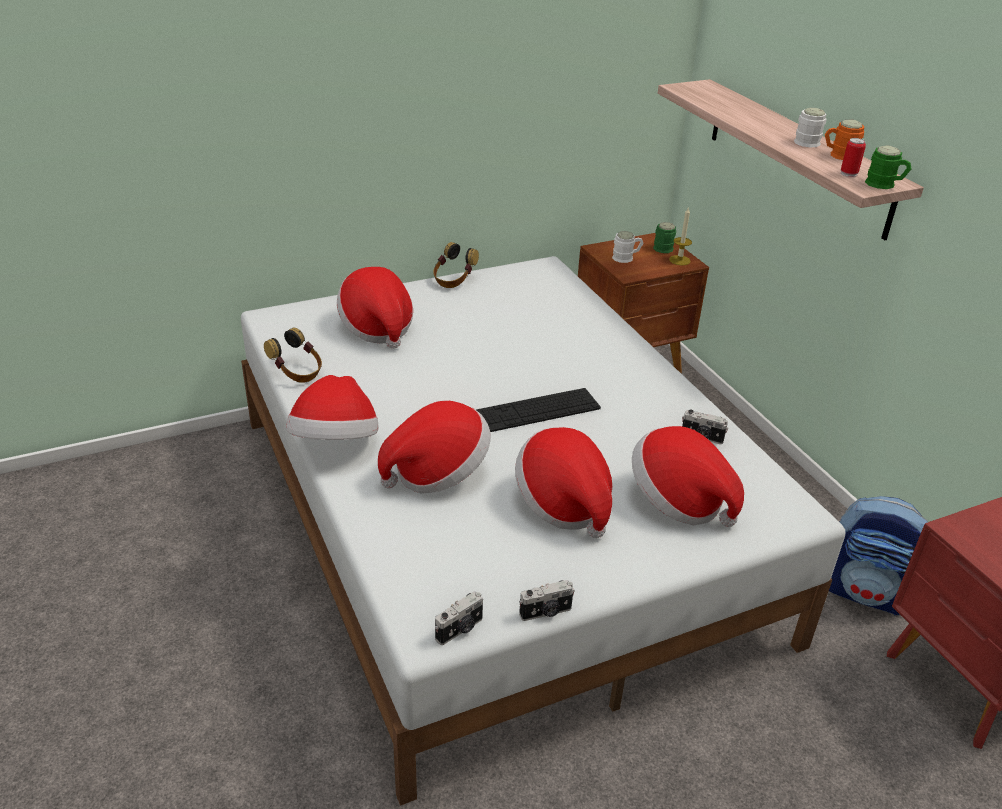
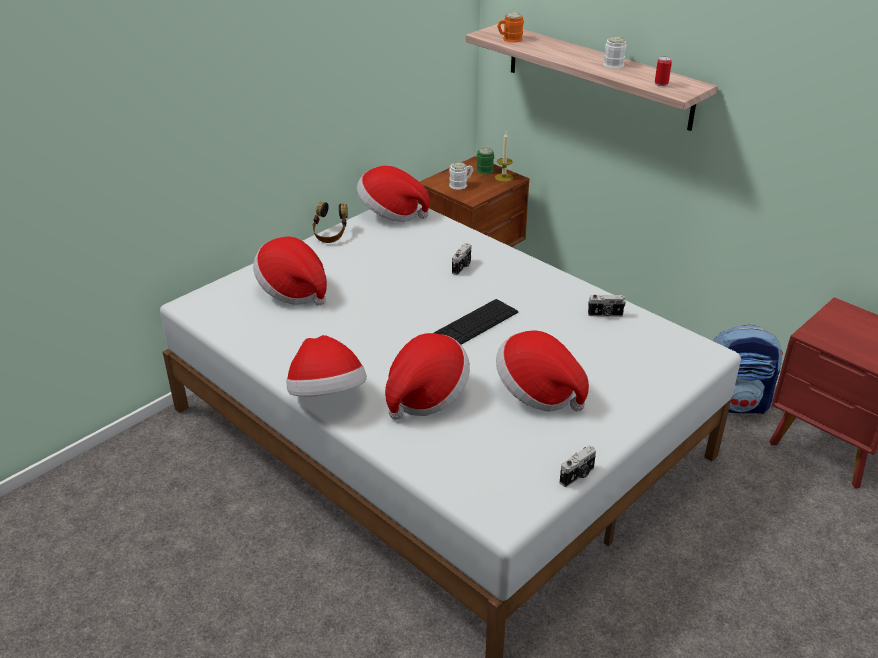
camera: 20 degrees left, 0 degrees up
(297, 373) = (251, 346): headphones -> none
(460, 630) = (525, 508): camera -> camera (462, 267)
(678, 500) = (618, 366): hat -> hat (391, 213)
(838, 155) = (643, 71): orange mug -> orange mug (509, 39)
(885, 185) = (691, 89): green mug -> none

